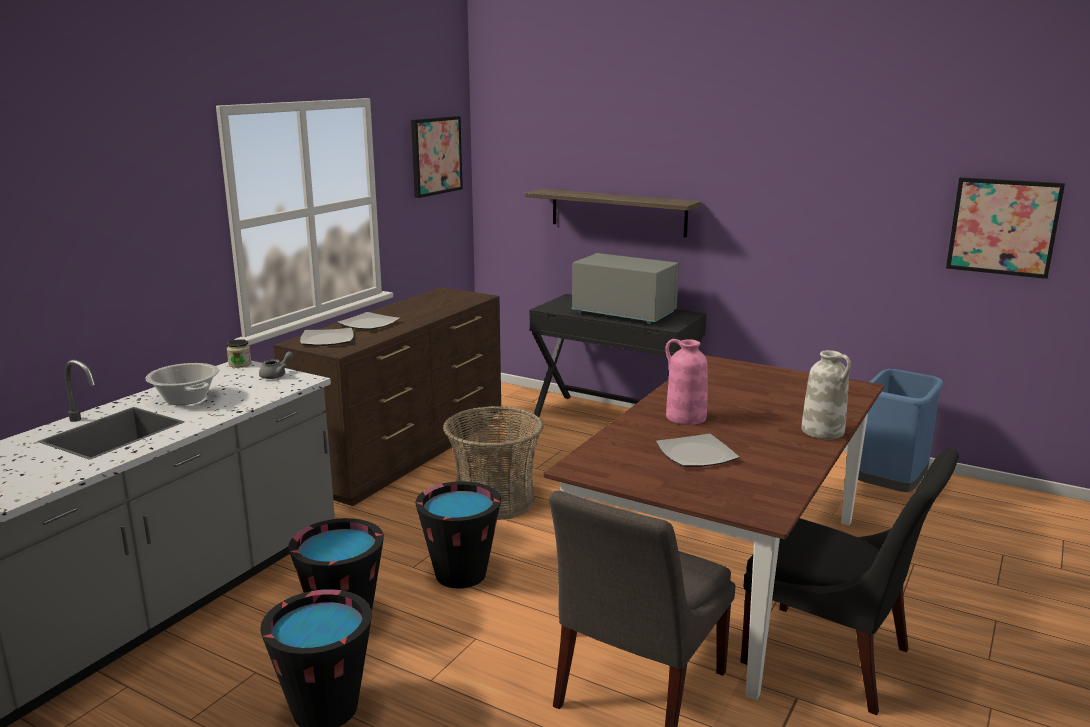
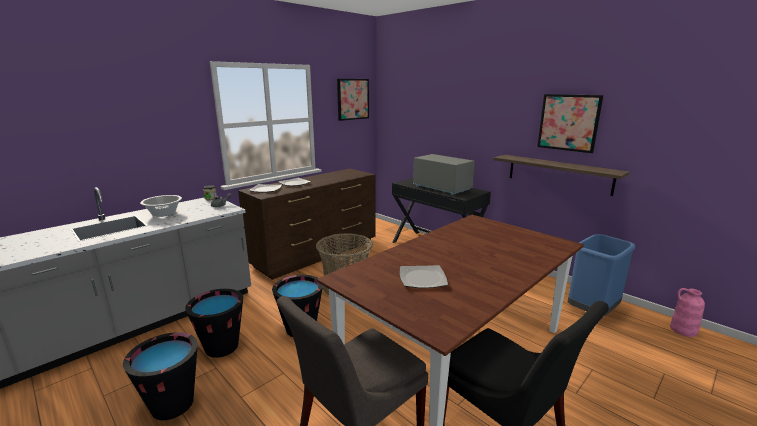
camera: 15 degrees right, 0 degrees up
(618, 212) = (445, 131): shelf -> shelf (558, 174)
(685, 418) = (433, 252): pink vase -> pink vase (683, 330)
(823, 431) = (522, 272): white vase -> none
(1003, 226) = (690, 143): picture -> picture (568, 122)

